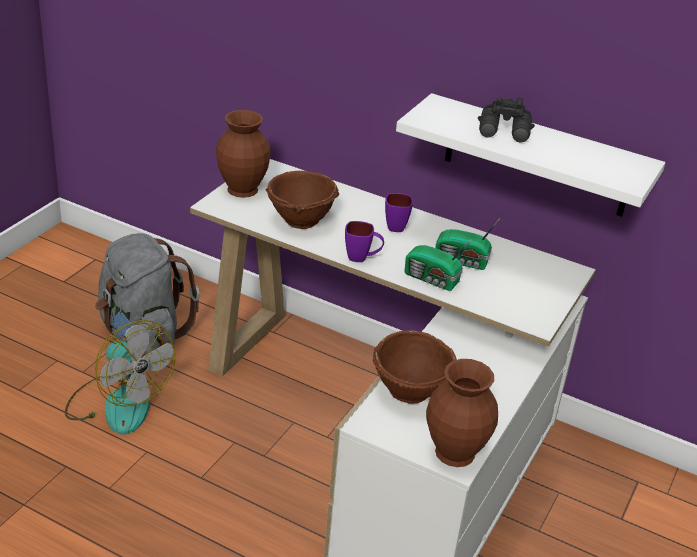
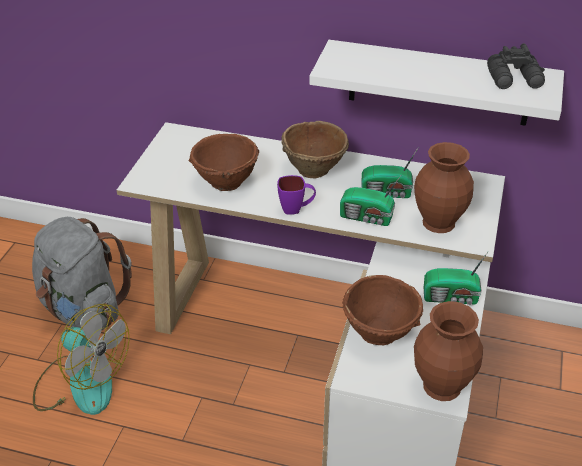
camera: 10 degrees left, 5 degrees up
(241, 189) = (159, 161): brown vase -> brown vase (437, 223)
(396, 225) = (314, 168): purple mug -> brown bowl
(498, 375) = (452, 297): none -> radio
(505, 132) = (412, 67): black binoculars -> black binoculars (515, 79)

